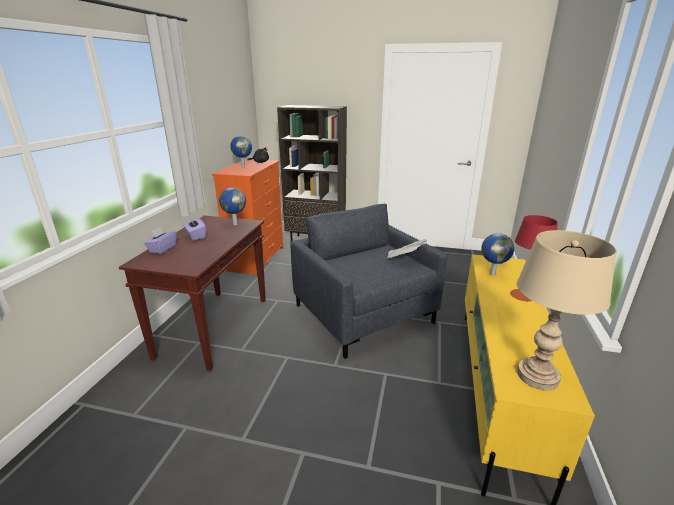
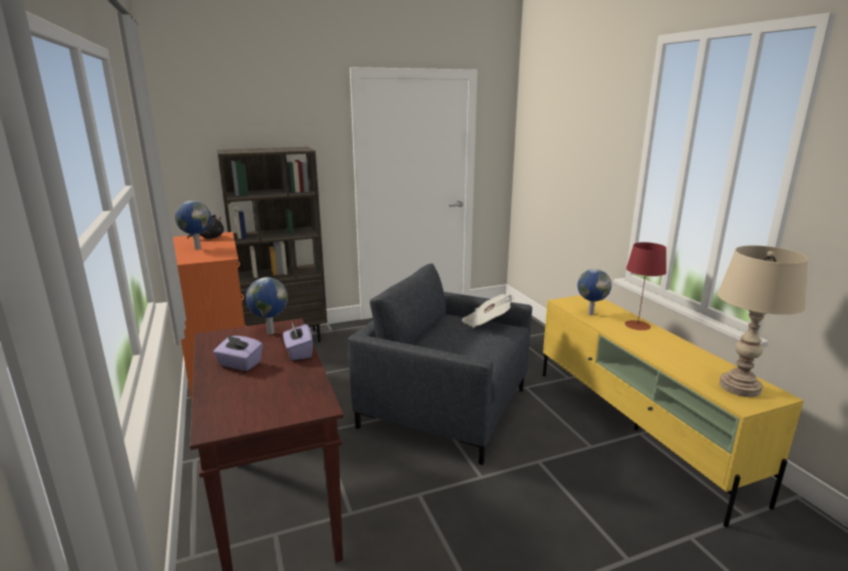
camera: 35 degrees left, 5 degrees down
(162, 249) = (218, 397): purple tissue box -> purple tissue box (298, 352)

